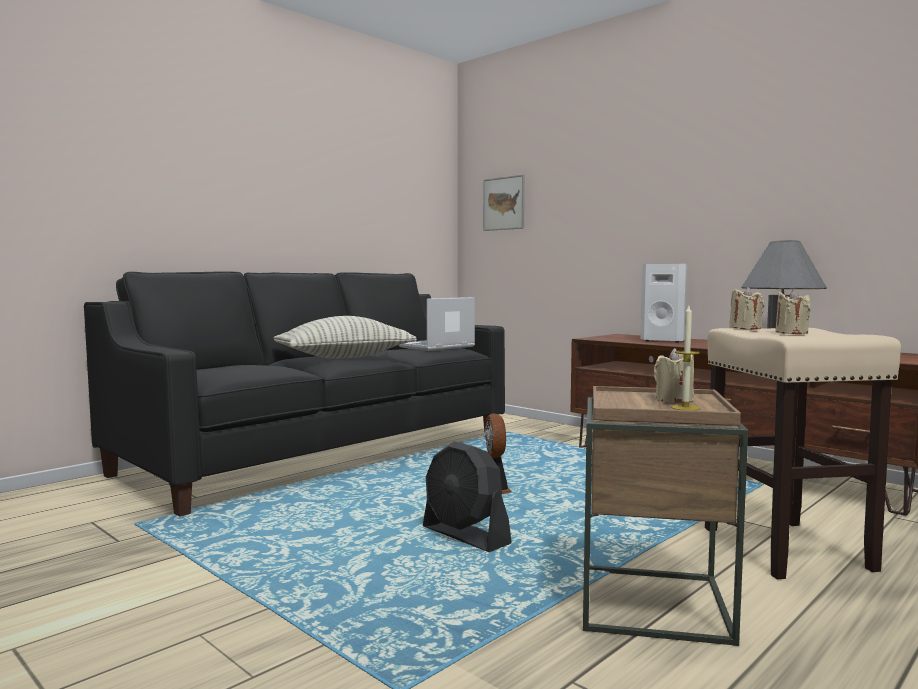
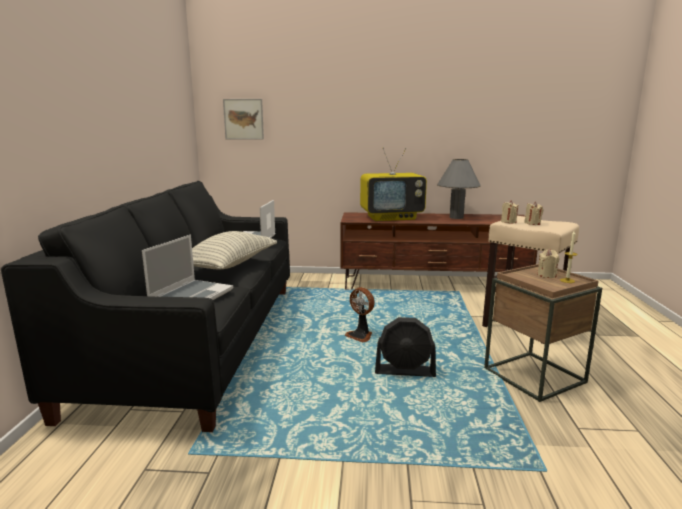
camera: 40 degrees left, 10 degrees up
(236, 367) = (191, 296): none -> laptop
(664, 341) = (392, 217): white speaker -> television

